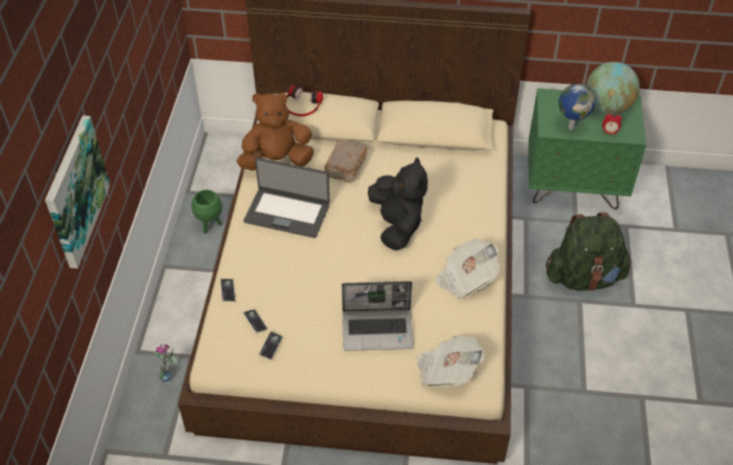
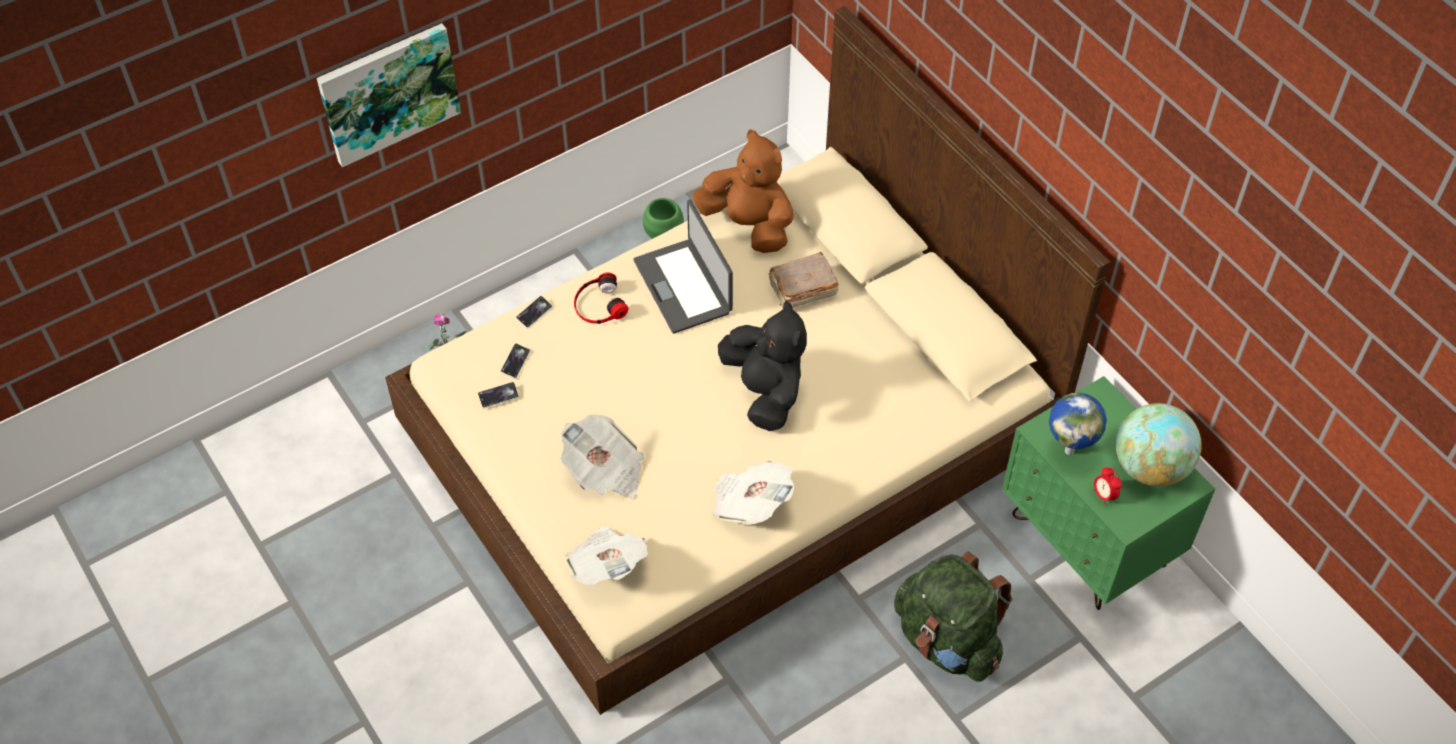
camera: 50 degrees right, 5 degrees up
(302, 105) = (828, 184): headphones -> headphones (599, 305)
(378, 330) = (605, 471): laptop -> newspaper
(397, 225) = (765, 392): black plush toy -> black plush toy turned 60 degrees counterclockwise

